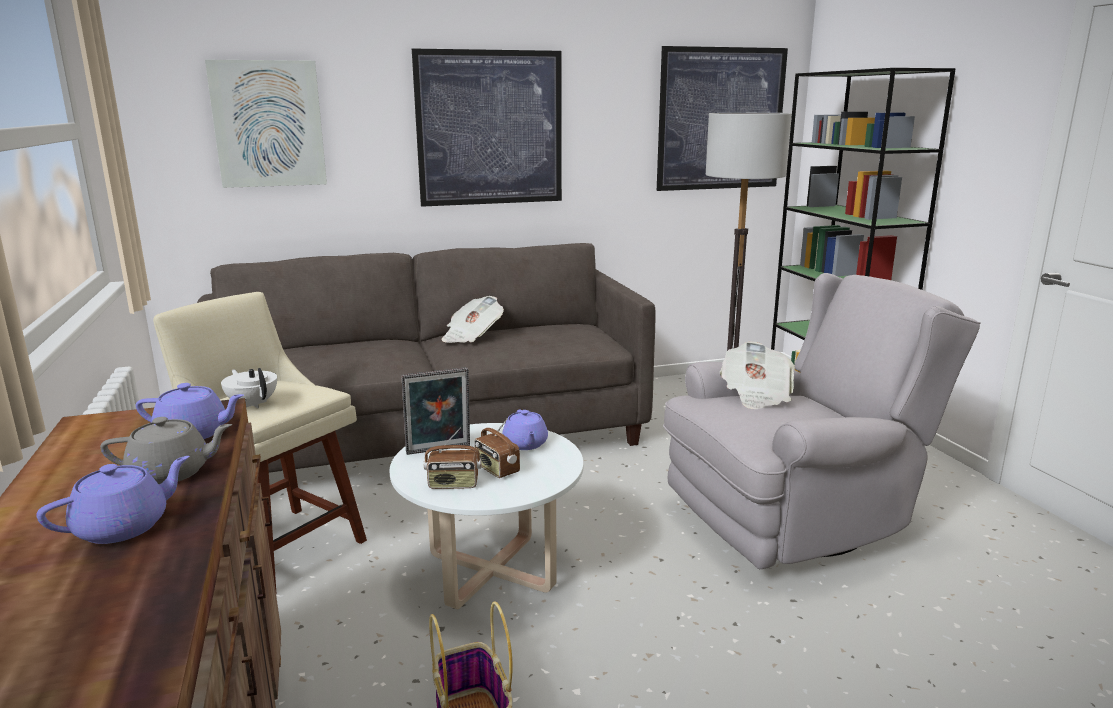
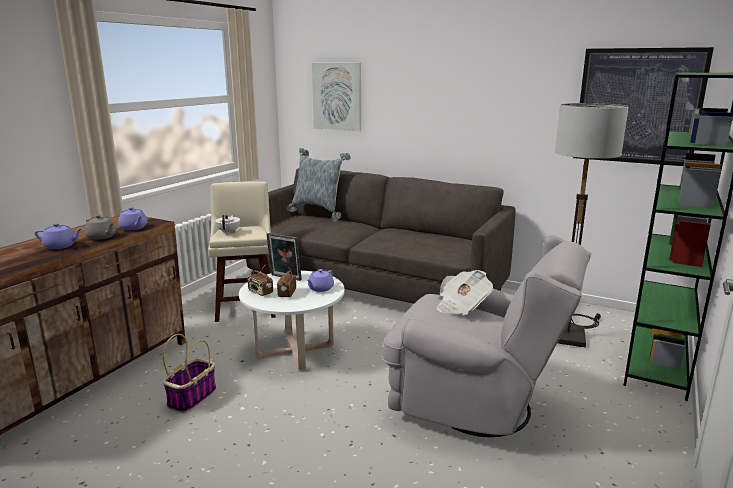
camera: 45 degrees right, 0 degrees up
(296, 344) = (319, 215): none -> pillow
(471, 336) = (396, 231): newspaper -> none
(490, 128) = (453, 104): picture -> none

